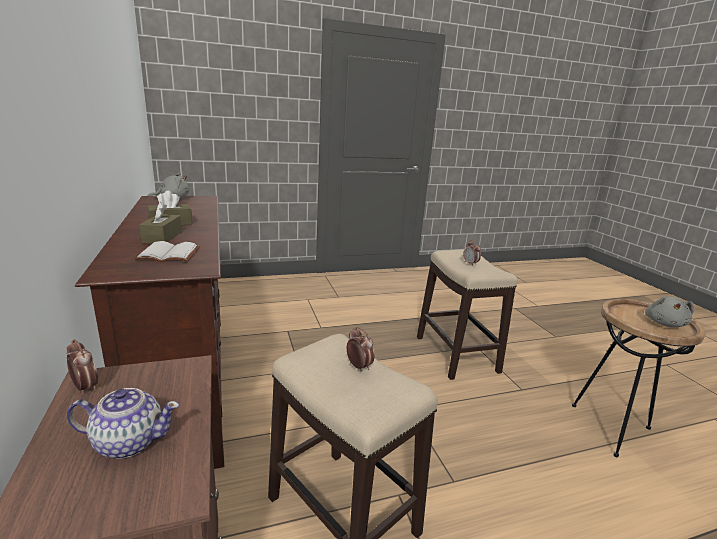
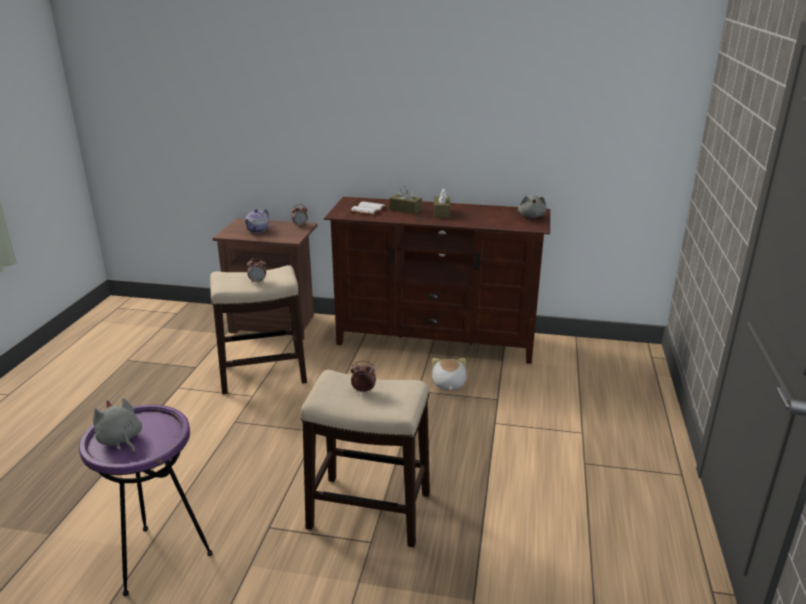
camera: 120 degrees right, 5 degrees up
(278, 356) = (448, 384): none -> plush toy
(612, 428) = (160, 558): brown side table -> purple side table

